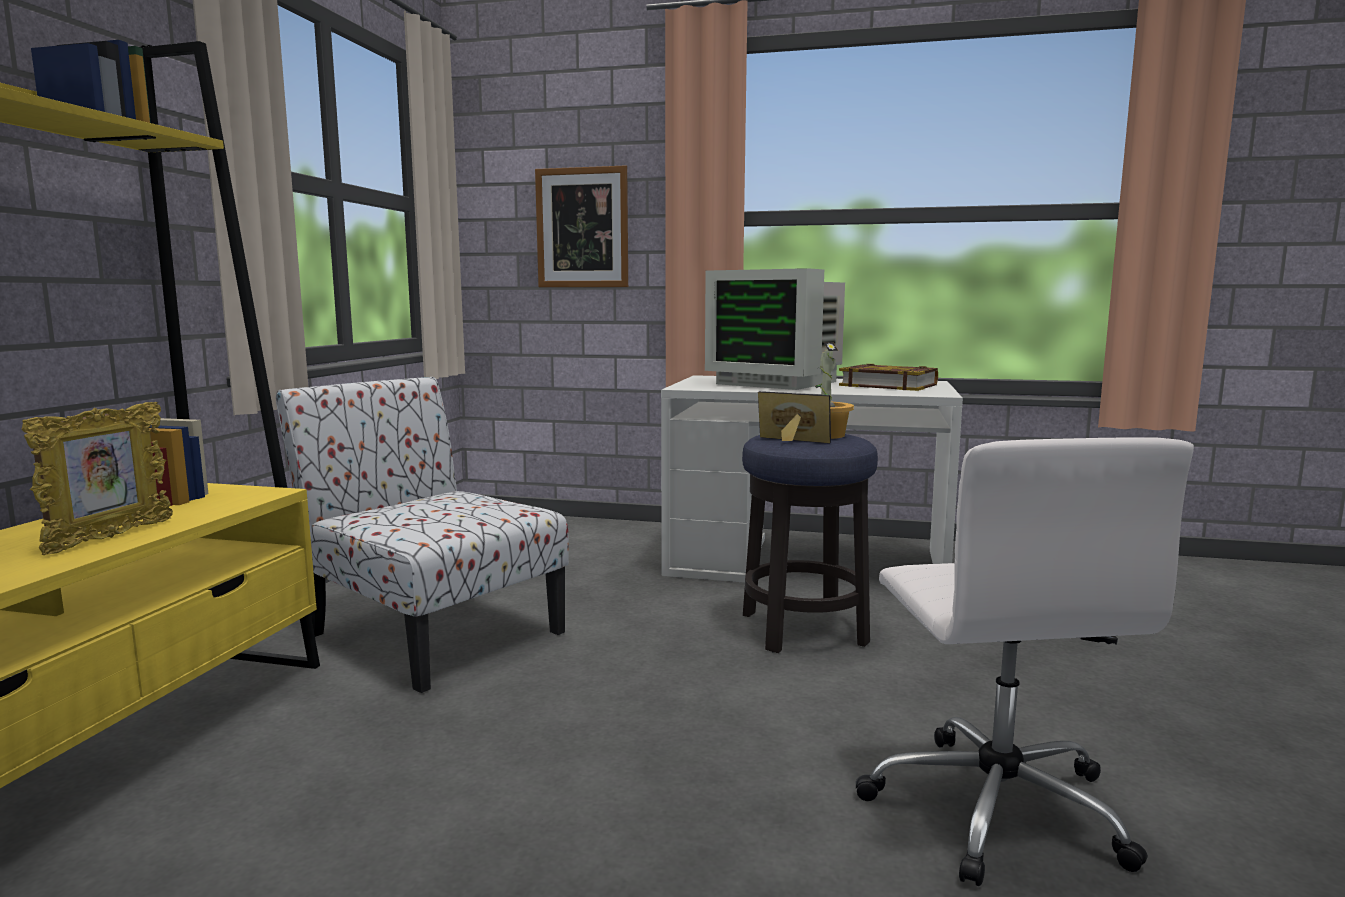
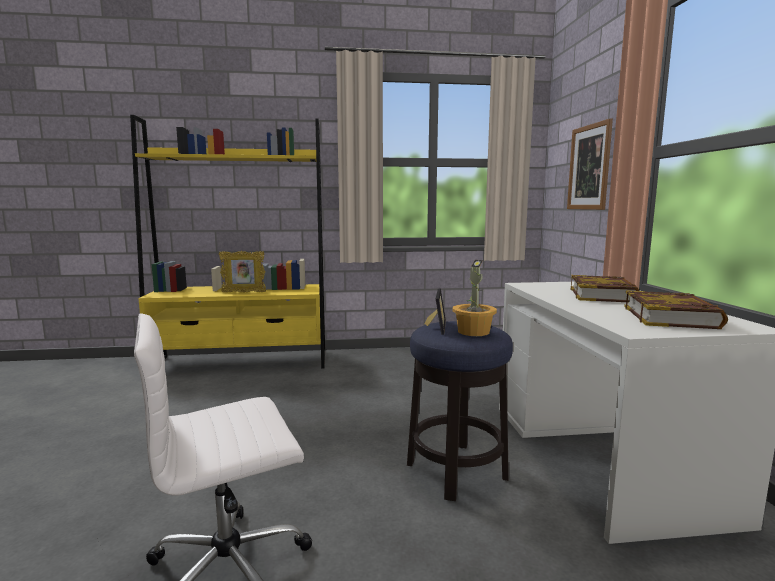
camera: 70 degrees right, 0 degrees up
(432, 632) = (368, 376): chair -> none
(777, 383) = (602, 295): monitor -> book

